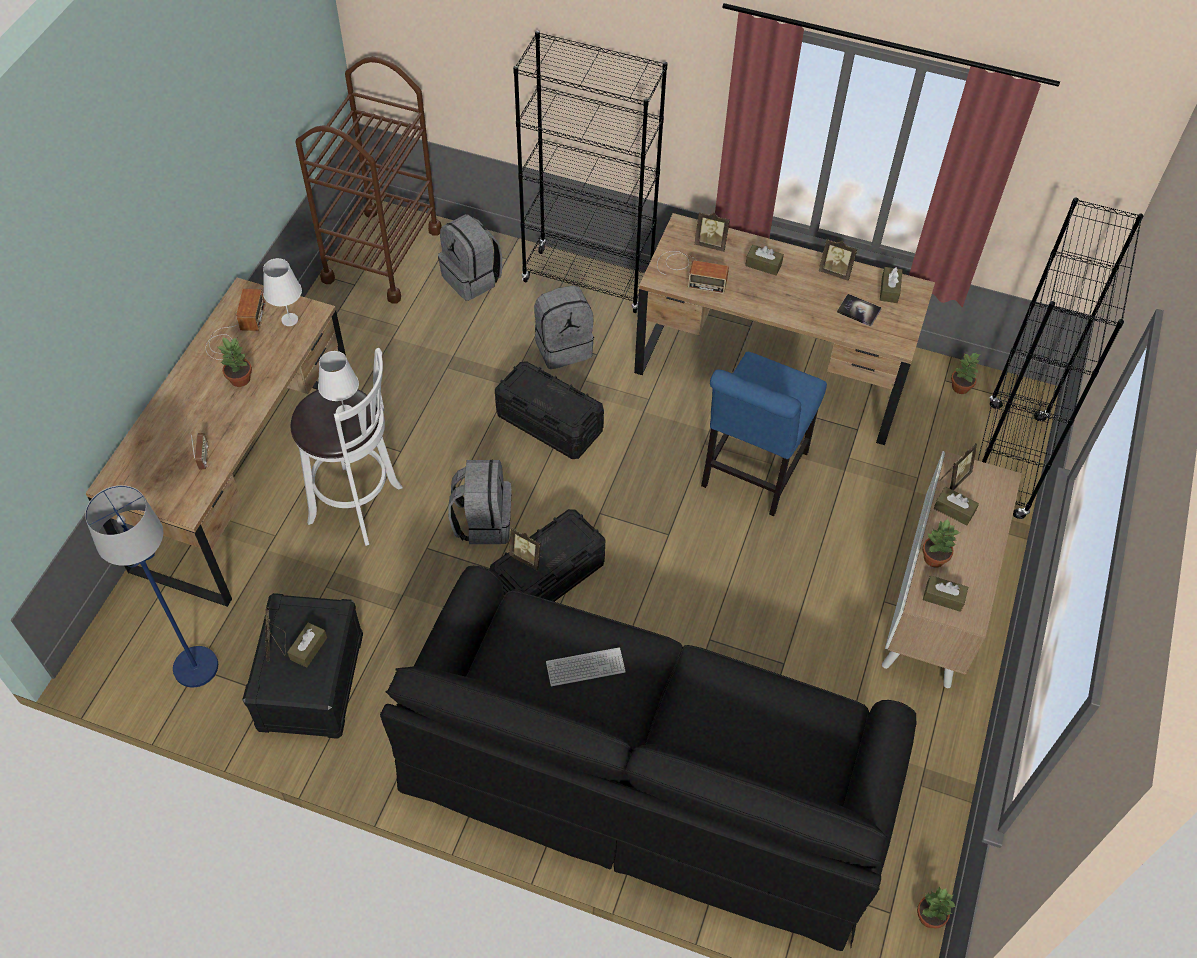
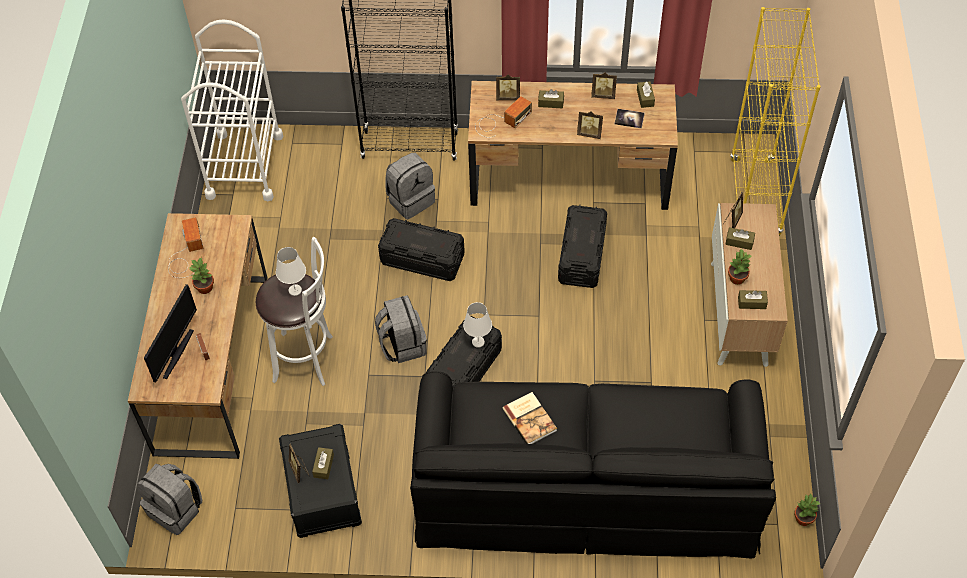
camera: 15 degrees left, 0 degrees up
(170, 451) = (176, 353): none -> monitor
(195, 667) = (234, 508): blue floor lamp -> none
(289, 320) = (222, 234): white table lamp -> white table lamp (478, 342)
(382, 255) = (244, 166): brown cart -> white cart
(472, 278) = (322, 166): grey backpack -> grey backpack (176, 509)
(527, 558) = (451, 359): picture frame -> picture frame (589, 133)
(585, 667) = (530, 419): keyboard -> book
(690, 272) = (501, 121): radio -> radio turned 45 degrees counterclockwise
(751, 473) = (581, 256): blue chair -> black storage box
(961, 387) = (707, 153): potted plant -> none
(1005, 461) = (755, 198): black bookcase -> yellow bookcase

